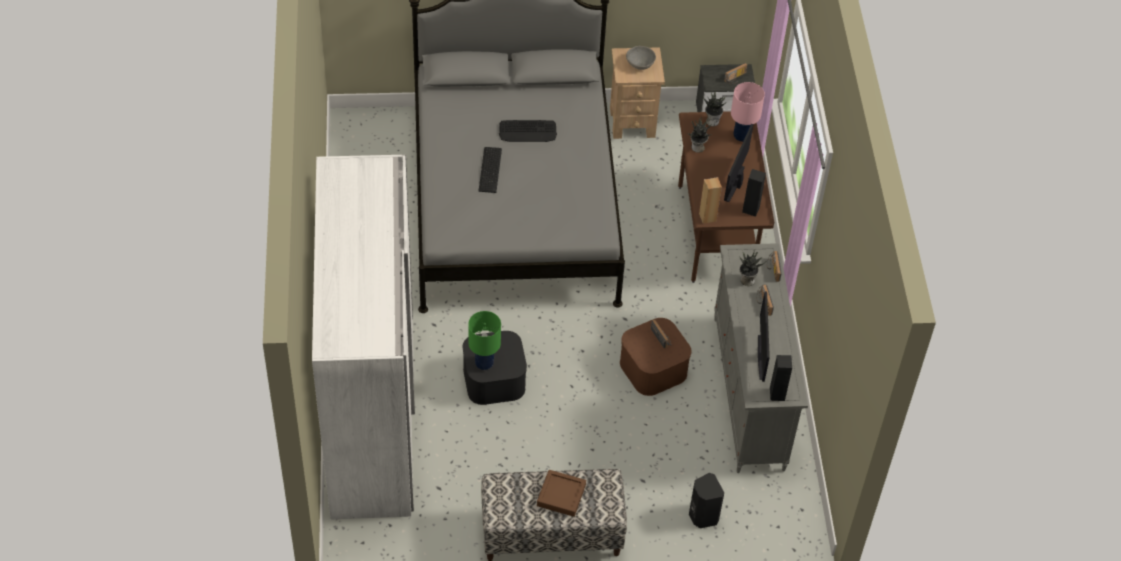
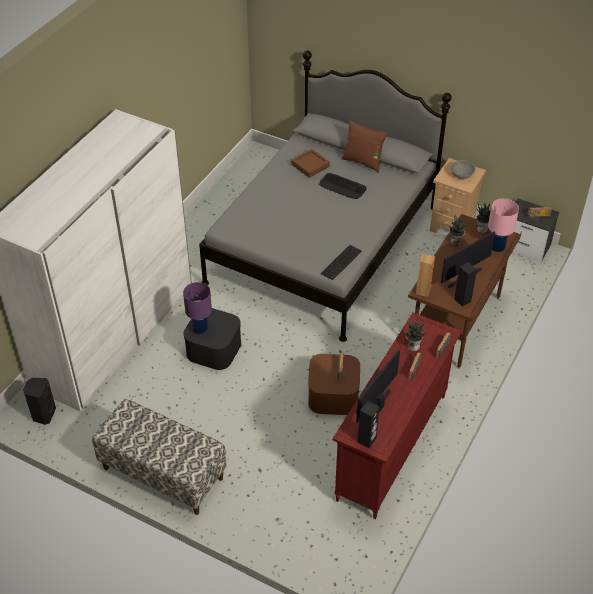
camera: 35 degrees right, 5 degrees down
(484, 363) = (200, 329): green table lamp -> purple table lamp
(491, 169) = (295, 199): keyboard -> keyboard (342, 262)
(525, 92) = (362, 162): none -> brown pillow
(561, 495) = (164, 440): brown tray -> brown tray (310, 165)
(702, 516) = (283, 519): black speaker -> black speaker (43, 414)
(749, 393) = (393, 447): grey dresser -> red dresser

